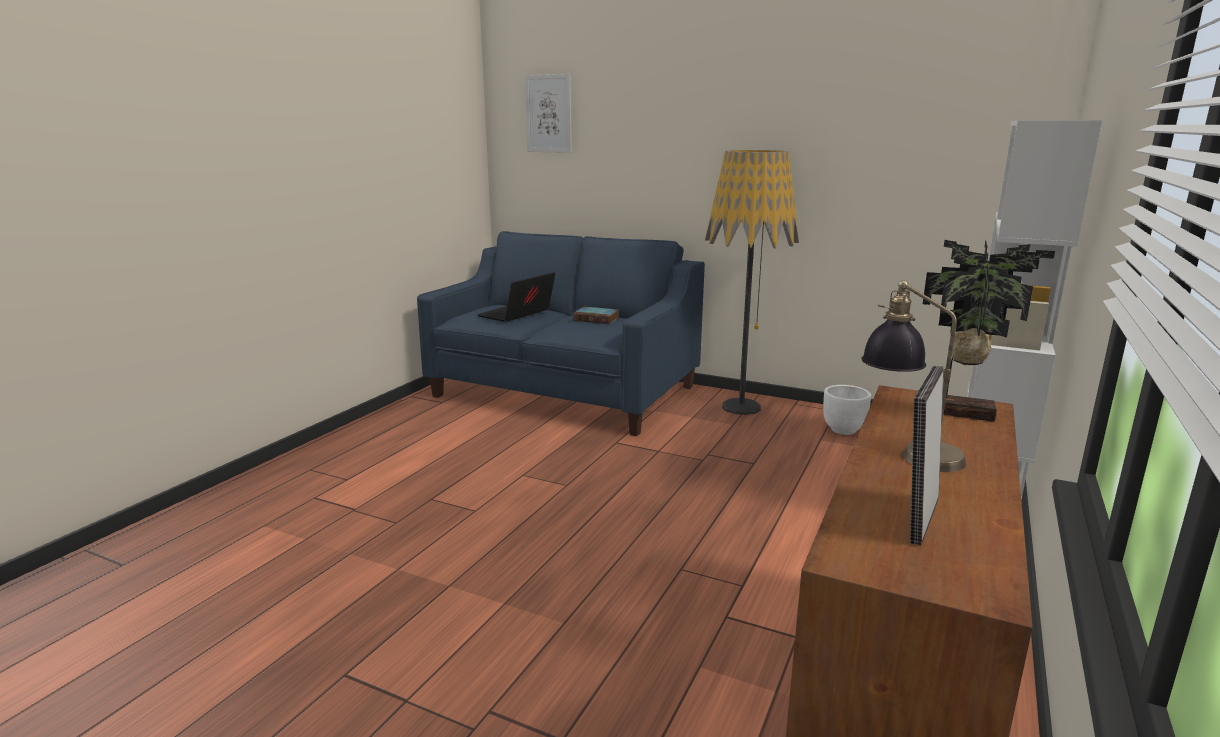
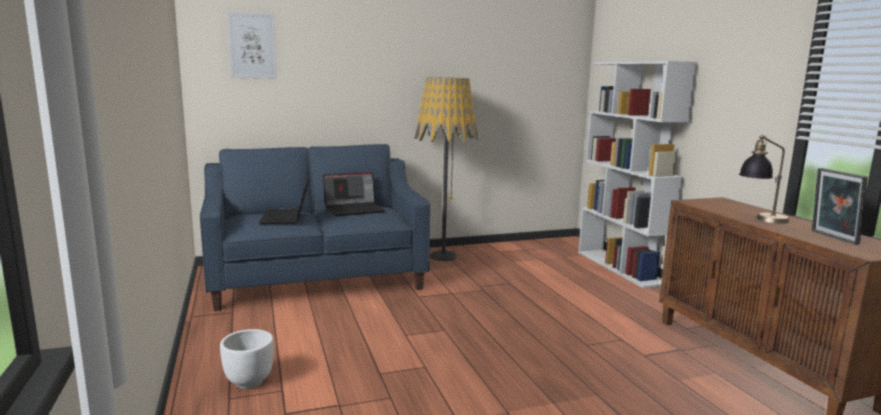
camera: 45 degrees left, 5 degrees down
(597, 319) = (355, 209): book -> laptop
(843, 430) = (513, 254): white planter -> white planter (249, 382)
(963, 412) = (724, 203): potted plant -> none

